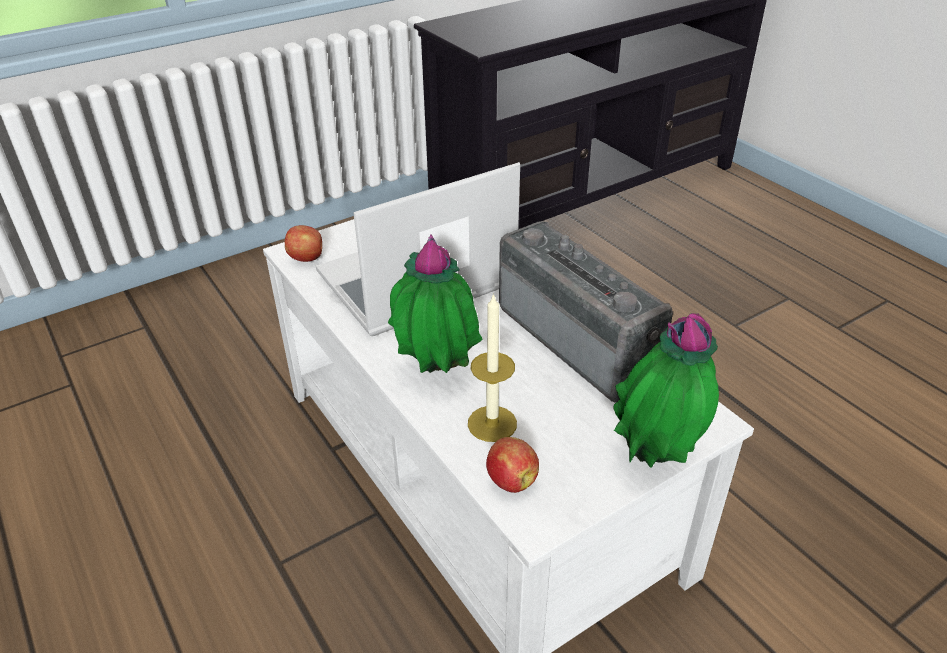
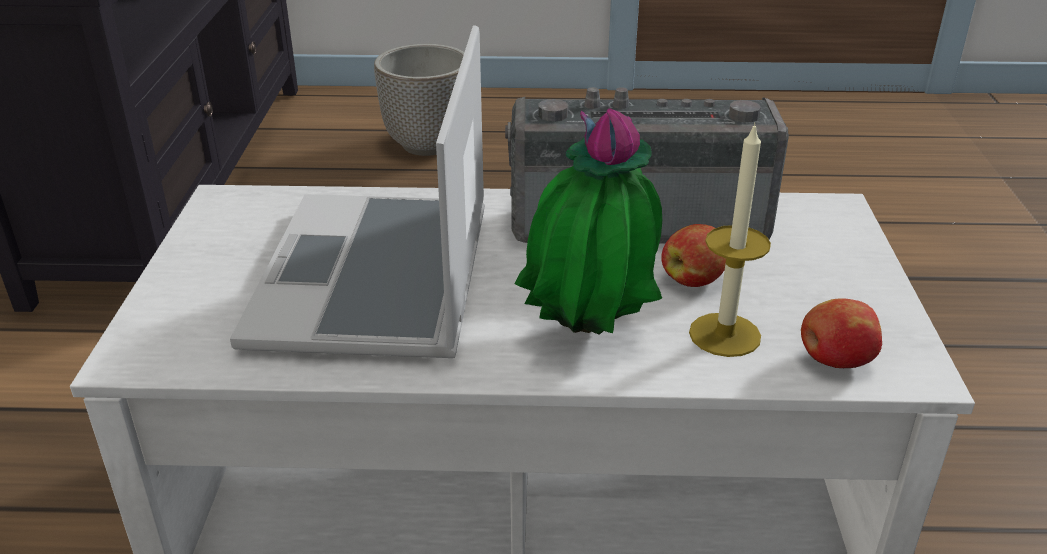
camera: 55 degrees left, 5 degrees down
(307, 258) = (173, 350): apple -> apple (694, 280)
(656, 460) = (870, 260): potted plant -> none
(757, 247) = (428, 145): none -> planter

